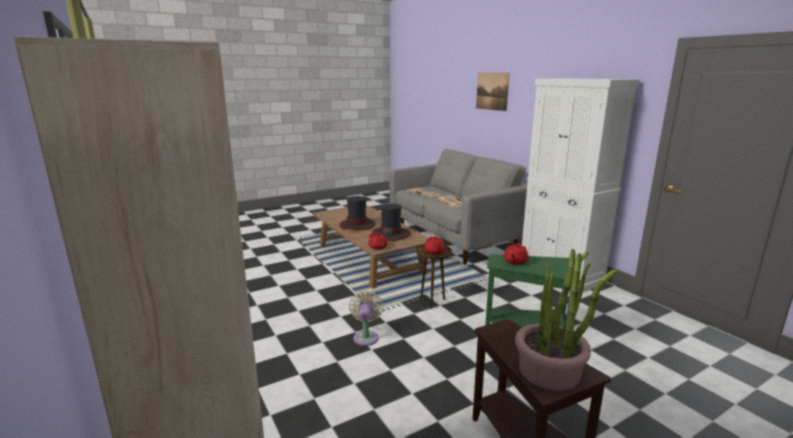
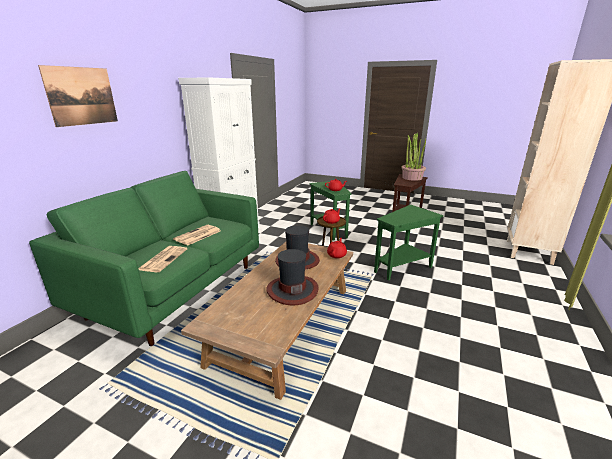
camera: 125 degrees left, 5 degrees up
(366, 336) = (402, 267): beige fan -> green side table
(455, 239) = (176, 290): grey sofa -> green sofa

